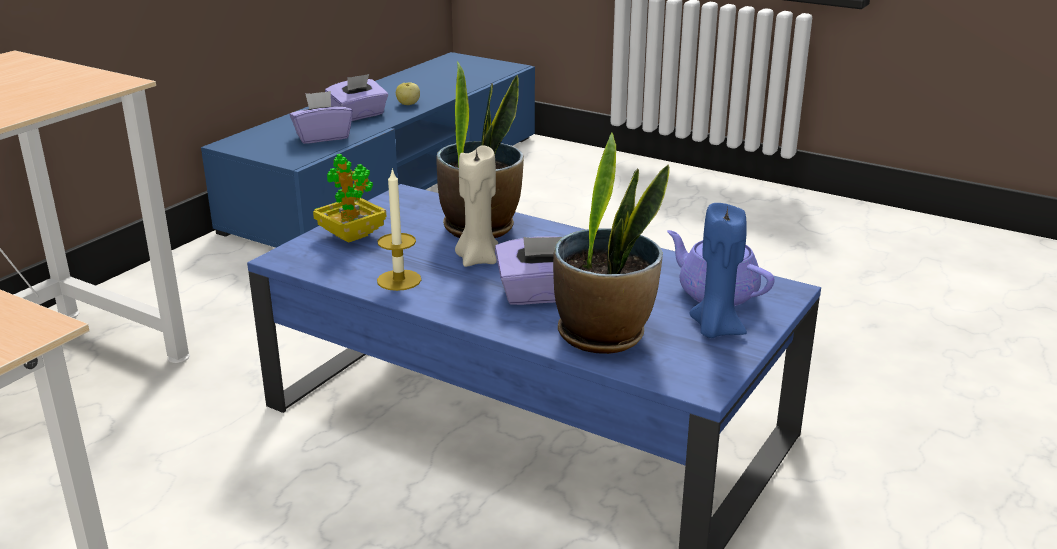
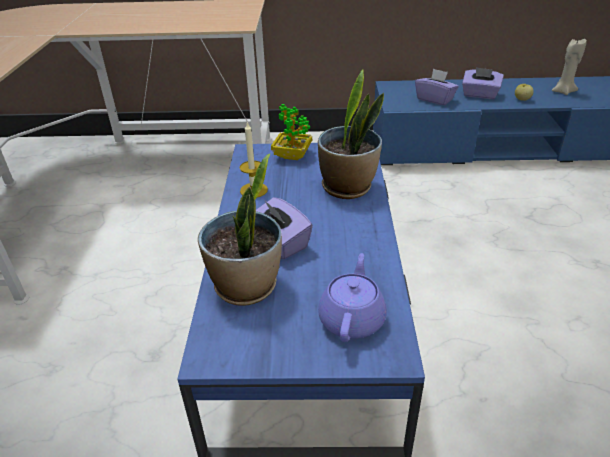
camera: 60 degrees right, 10 degrees up
(477, 259) = (304, 203): beige candle -> beige candle (563, 92)
(715, 330) = (293, 337): blue candle -> none

